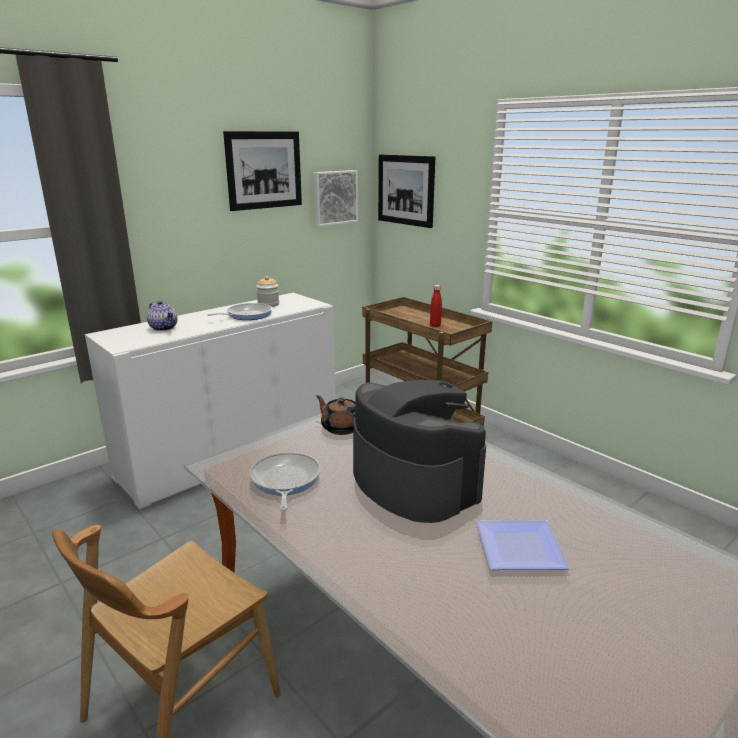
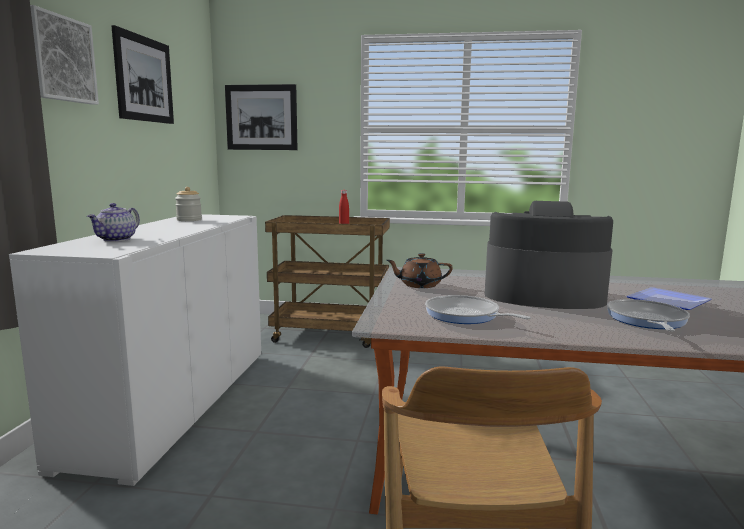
camera: 40 degrees left, 10 degrees down
(164, 328) = (116, 239): teapot -> teapot turned 105 degrees clockwise
(247, 315) = (189, 226): frying pan -> frying pan (646, 320)
(334, 197) = (193, 122): picture -> picture (60, 59)

